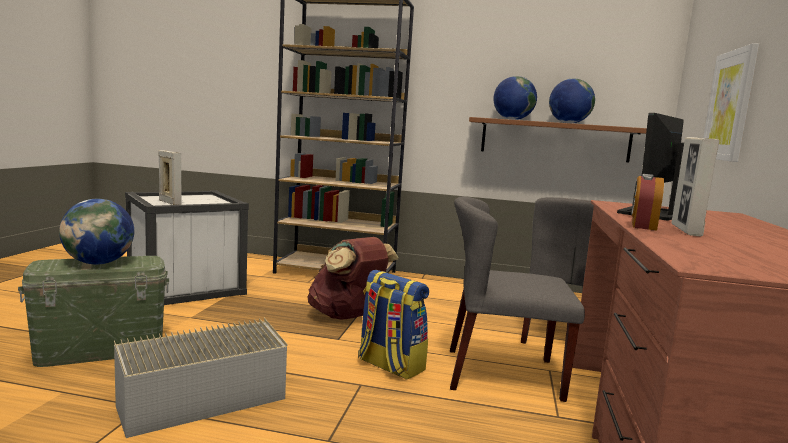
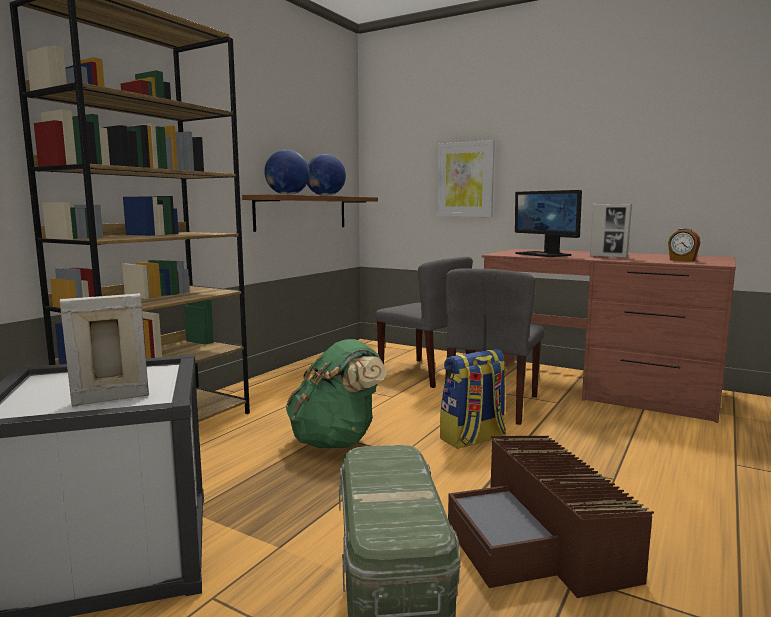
camera: 70 degrees left, 0 degrees up
(99, 263) = (395, 486): globe -> none
(194, 395) = (540, 541): grey storage box -> brown storage box
(348, 316) = (336, 441): brown backpack -> green backpack
(642, 226) = (604, 259): alarm clock -> alarm clock (682, 260)

